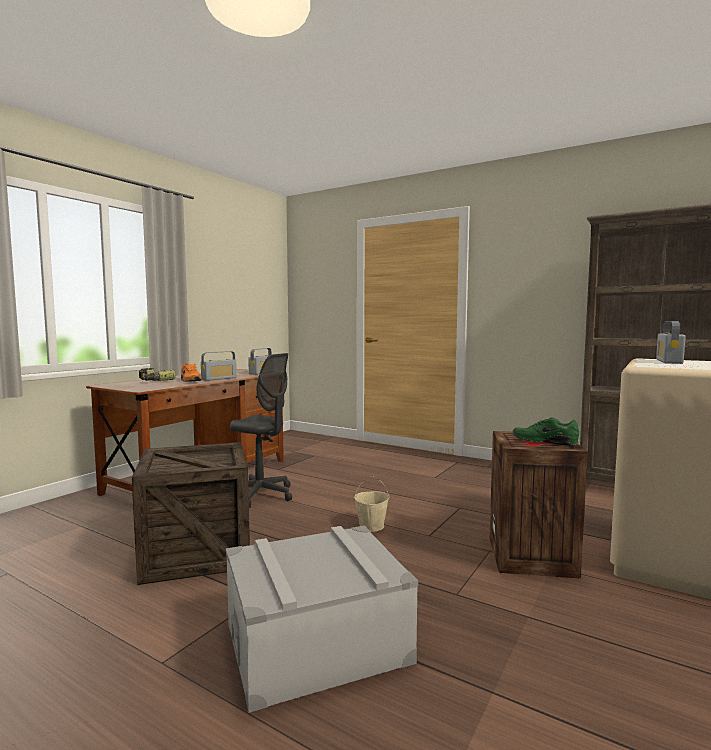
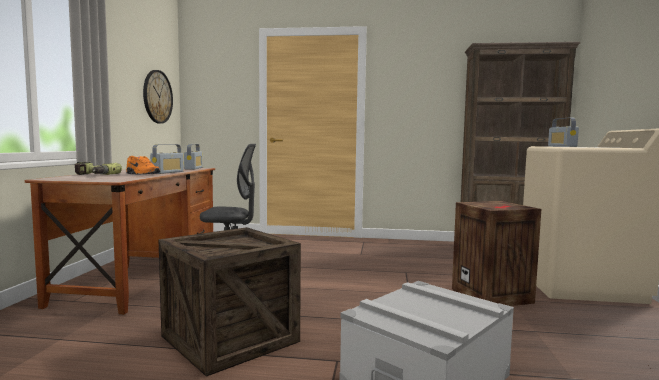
camera: 25 degrees left, 0 degrees up
(256, 299) = (157, 97): none -> wall clock
(371, 526) = (358, 294): beige bucket -> none
(544, 441) = (504, 205): green shoe -> none

